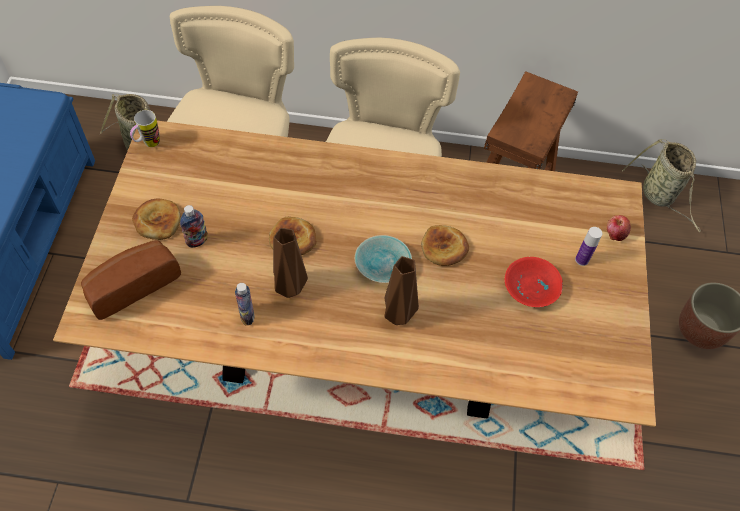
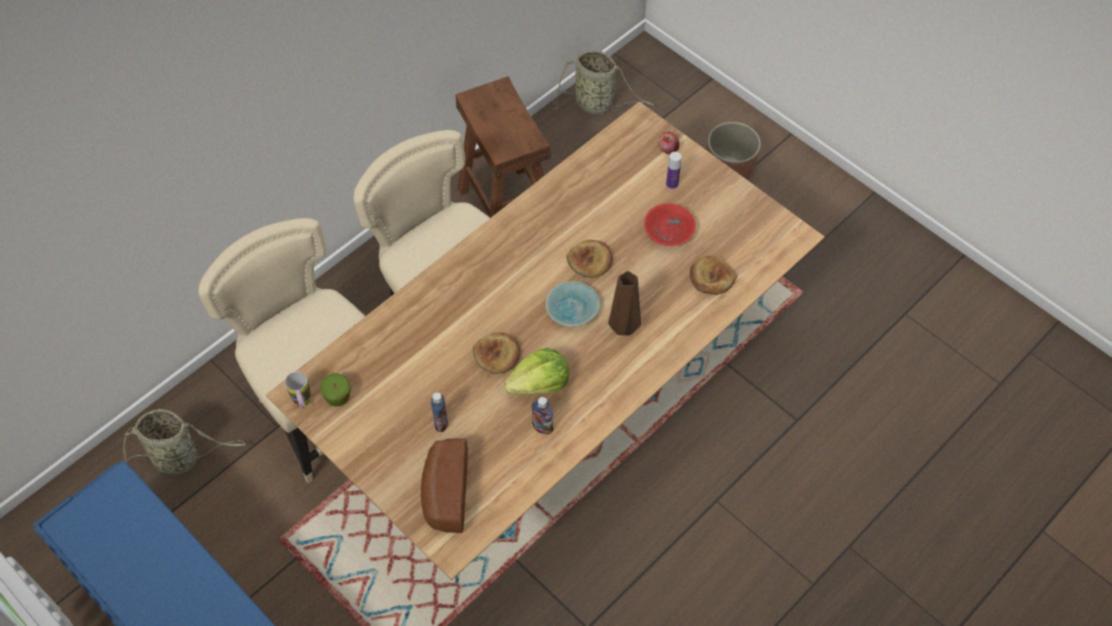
camera: 50 degrees left, 0 degrees up
(157, 221) = (395, 441): bread -> bread (711, 277)
(171, 161) = (338, 397): none -> apple
(288, 287) = (540, 384): brown vase -> lettuce

